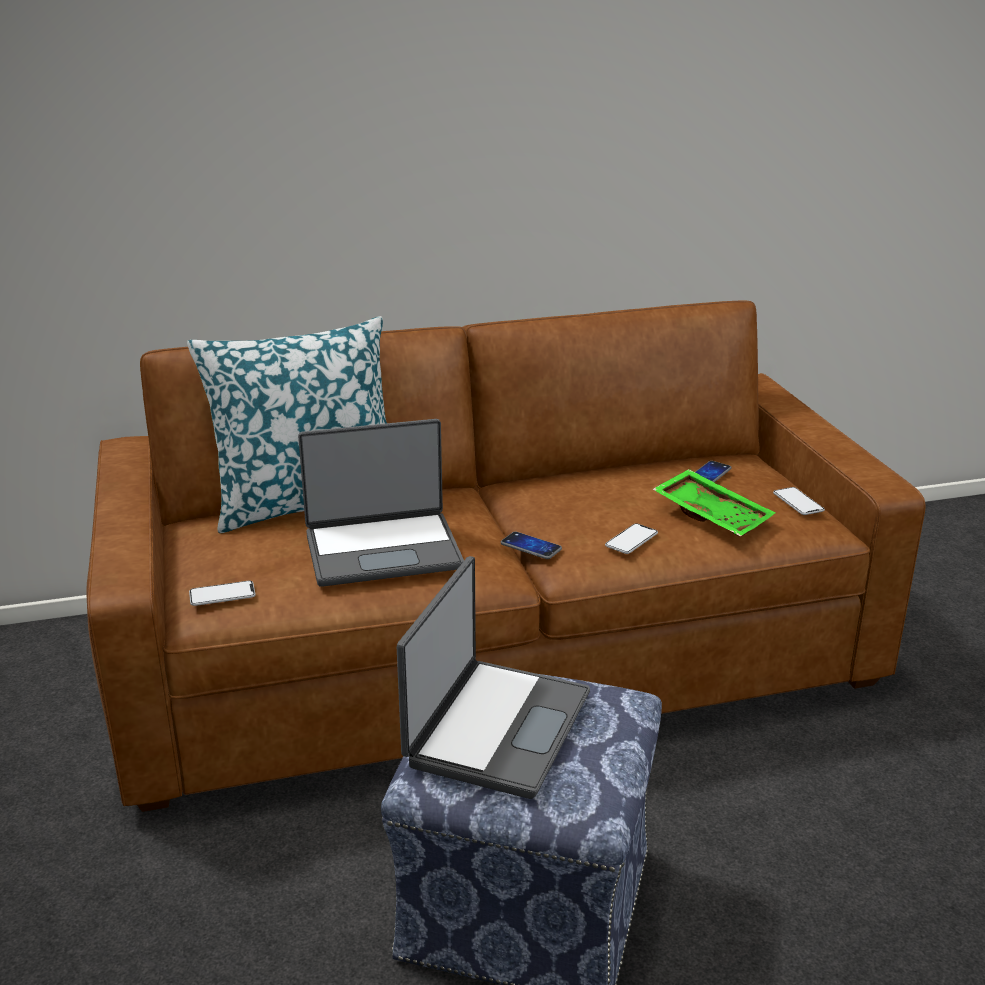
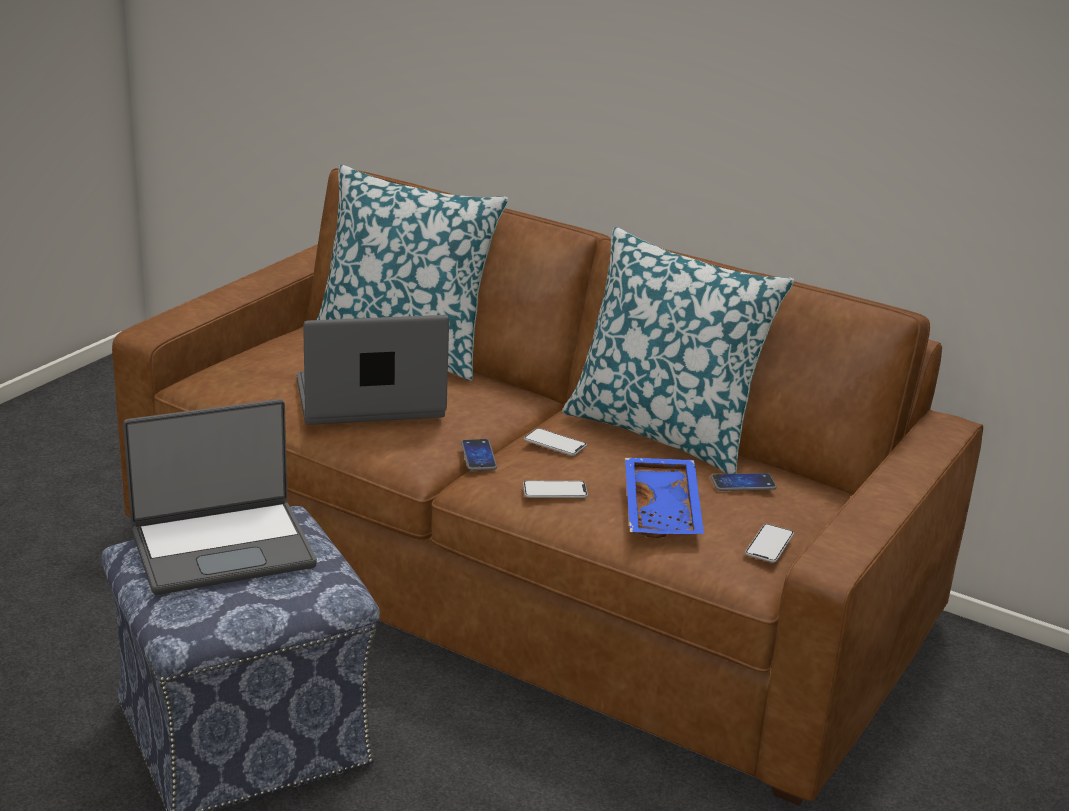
camera: 45 degrees right, 0 degrees up
(222, 594) = (224, 376): phone -> phone (555, 443)
(383, 550) = (370, 401): laptop -> laptop turned 135 degrees clockwise
(593, 469) = (664, 432): none -> pillow
(713, 515) = (664, 511): green tray -> blue tray

